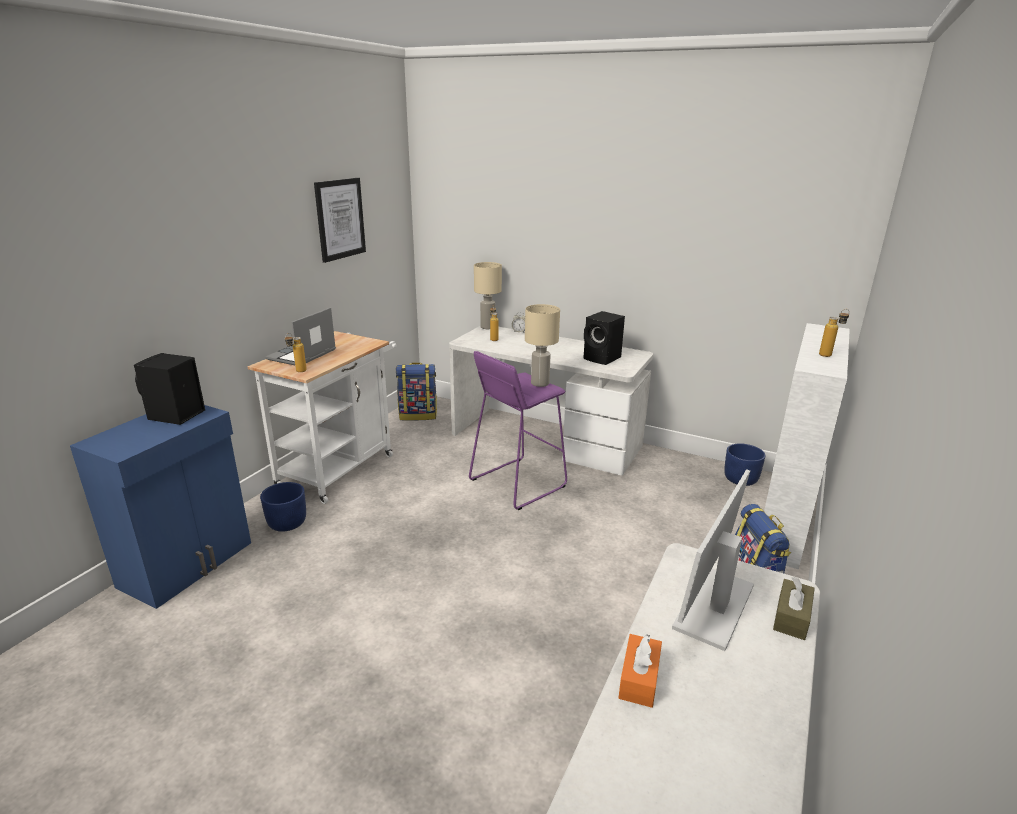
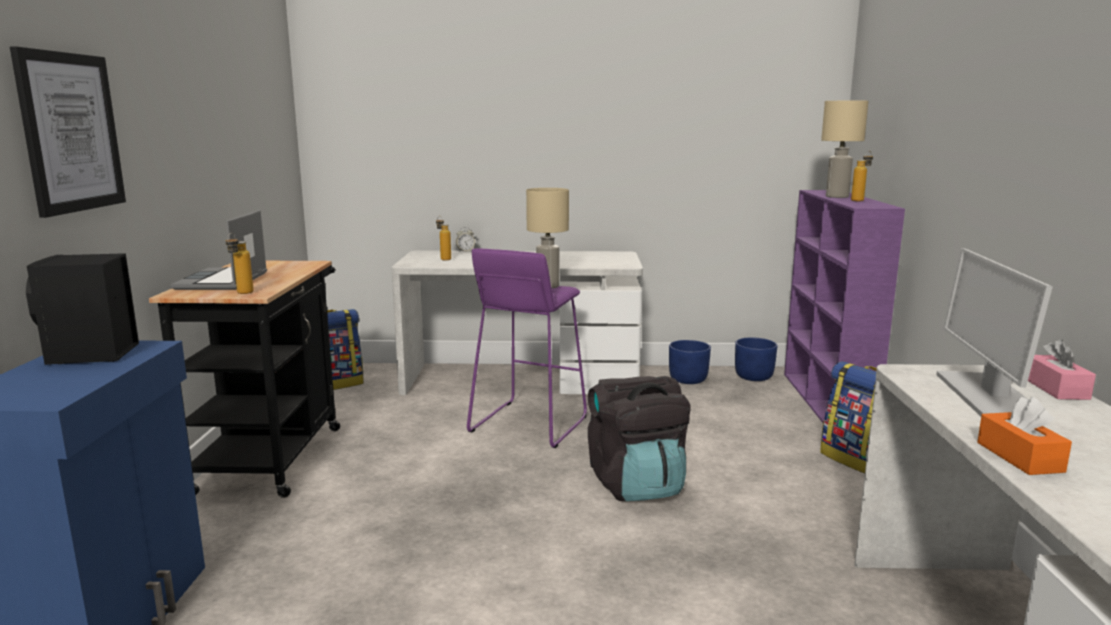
camera: 25 degrees left, 10 degrees down
(287, 523) = (246, 531): blue planter -> blue planter (688, 380)
(340, 219) = (233, 104): picture -> picture (71, 132)
(341, 467) = (273, 454): white cart -> black cart
(487, 327) = (421, 252): beige table lamp -> beige table lamp (837, 197)
(548, 559) = (636, 484): none -> black backpack
(603, 358) = (592, 260): black speaker -> none
(784, 522) = (827, 402): white bookcase -> purple bookcase
(791, 617) = (1055, 388): brown tissue box -> pink tissue box

